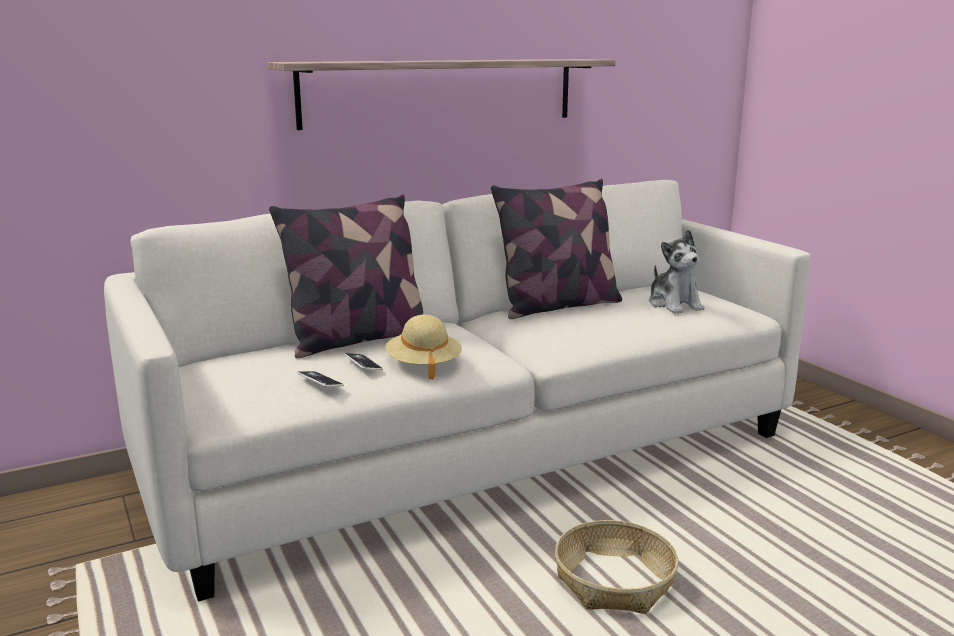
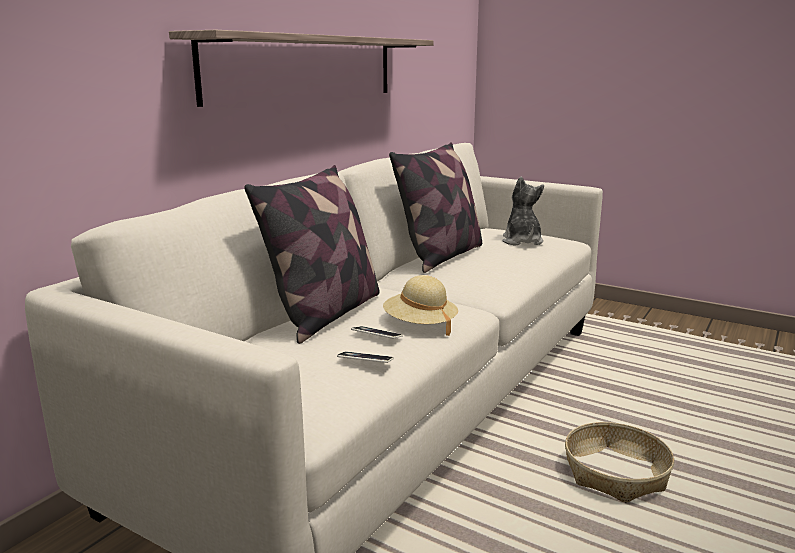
camera: 30 degrees left, 0 degrees up
(674, 304) = (522, 241): plush toy -> plush toy turned 135 degrees counterclockwise

